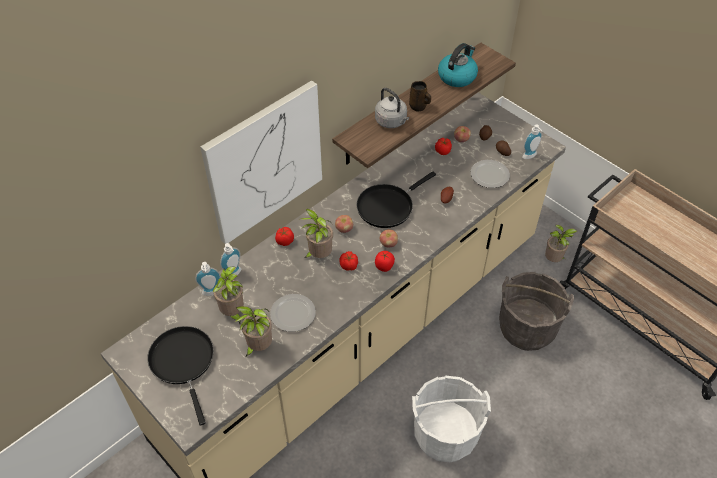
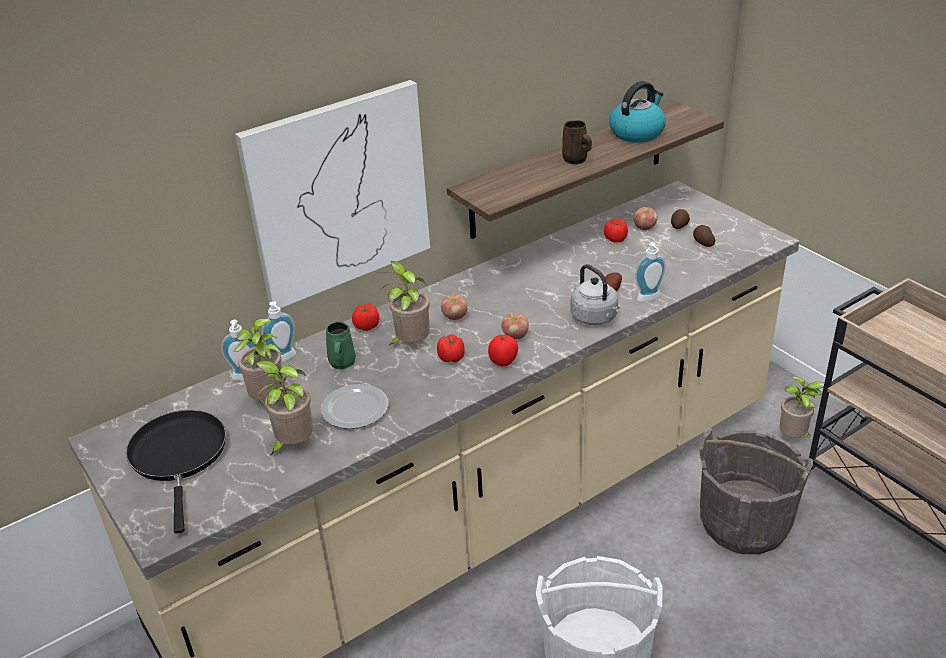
camera: 10 degrees right, 15 degrees down
(275, 275) = (342, 363): none -> green mug
(388, 206) = (524, 295): black frying pan -> none
(392, 122) = (534, 173): grey kettle -> grey kettle (595, 318)
(490, 175) = (681, 266): plate -> none
(530, 157) = (744, 249): soap dispenser -> soap dispenser (650, 299)

